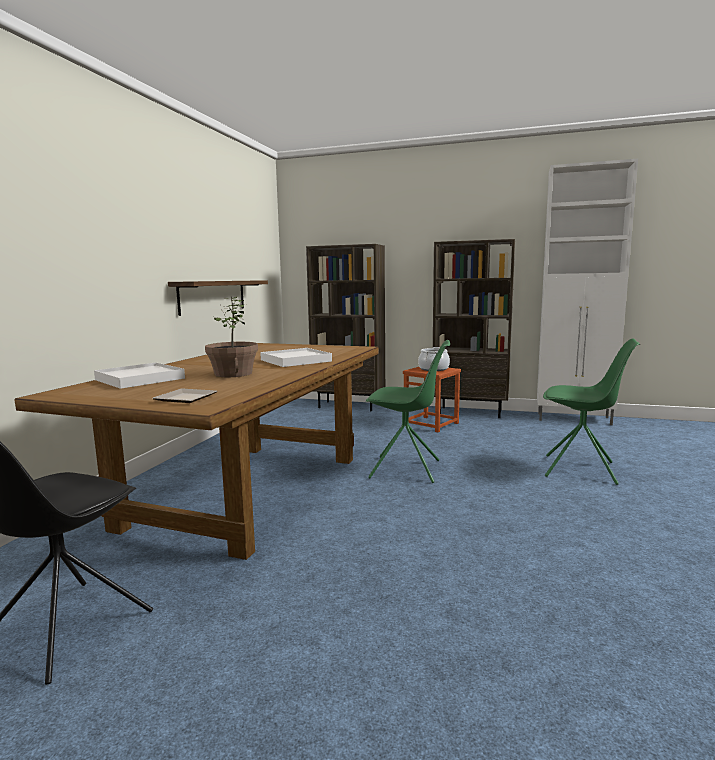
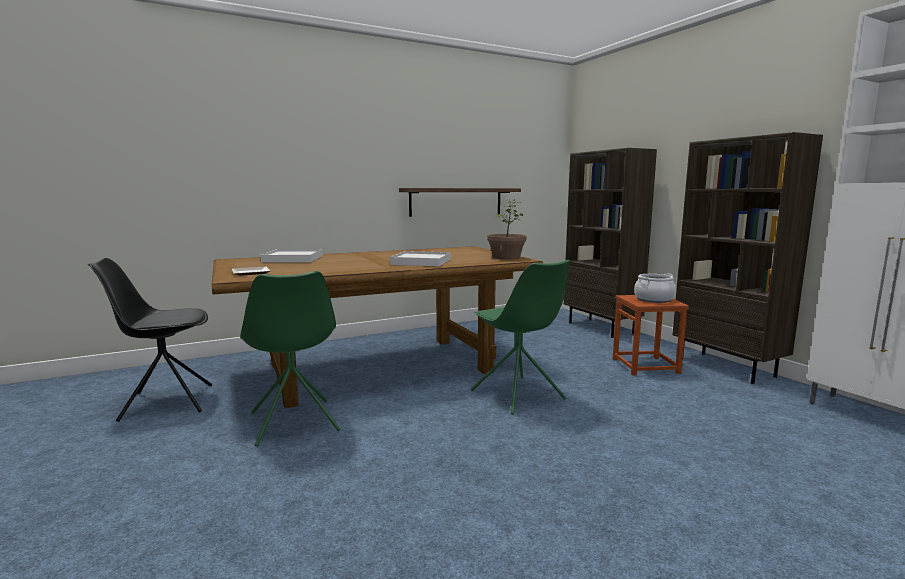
camera: 45 degrees right, 0 degrees up
(233, 374) = (342, 264): potted plant -> potted plant (506, 257)
(581, 469) = (715, 472): green chair -> green chair (294, 422)

